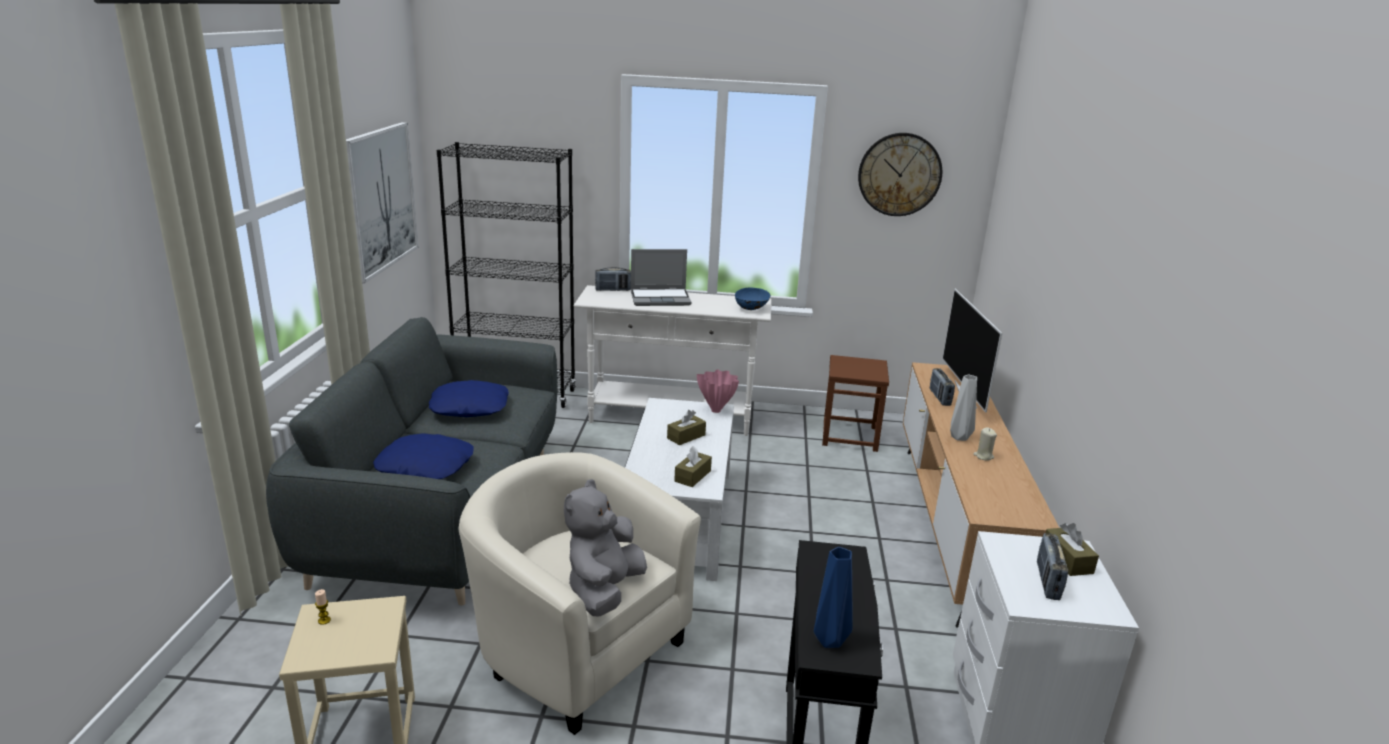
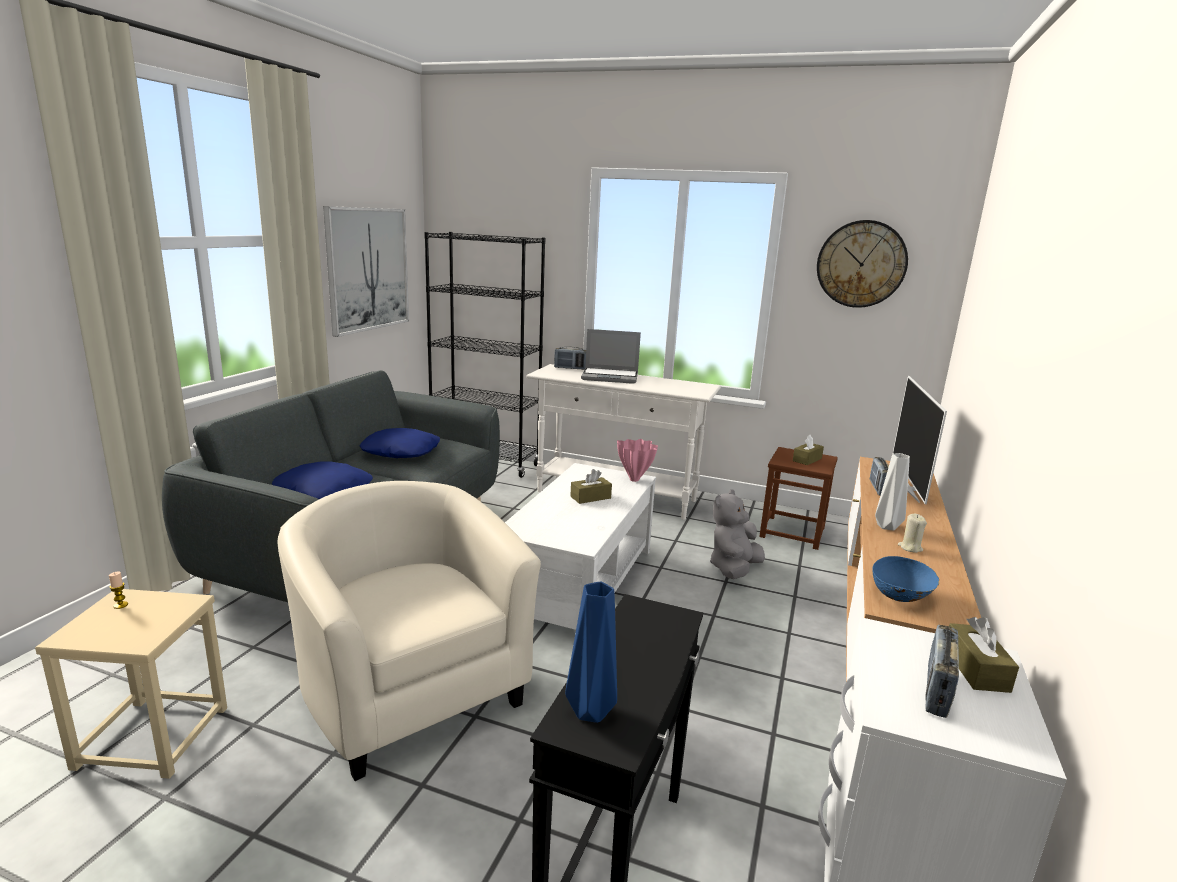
camera: 15 degrees right, 5 degrees down
(604, 591) = (413, 623): grey plush toy -> grey plush toy (733, 569)
(692, 476) = (575, 531): brown tissue box -> brown tissue box (807, 459)
(751, 308) = (695, 390): blue bowl -> blue bowl (900, 596)

